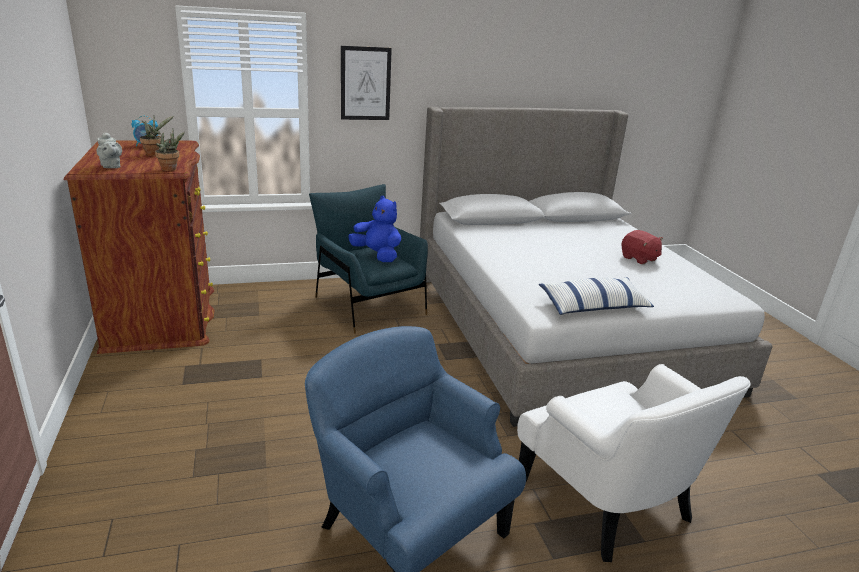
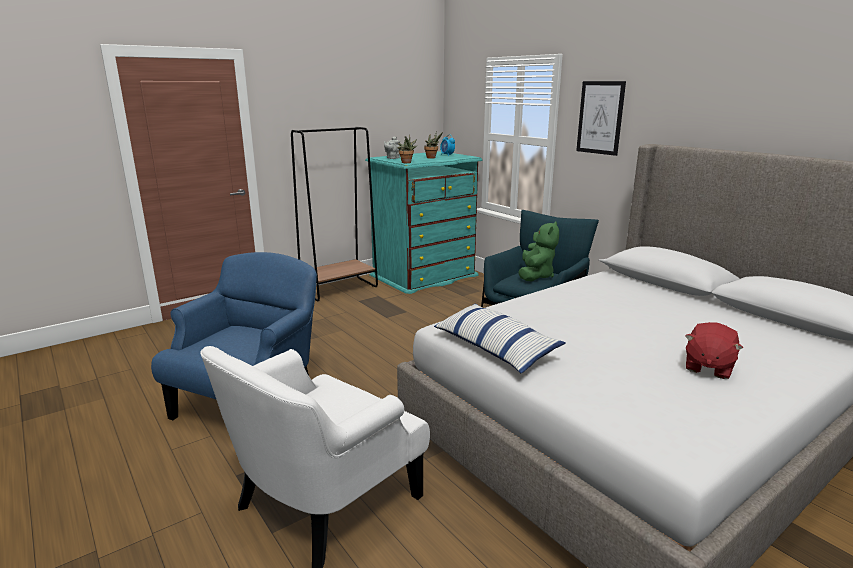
camera: 70 degrees right, 5 degrees down
(116, 390) = (339, 289): none -> clothes rack
(161, 316) = (425, 275): brown dresser -> turquoise dresser
(377, 255) = (535, 276): blue plush toy -> green plush toy

